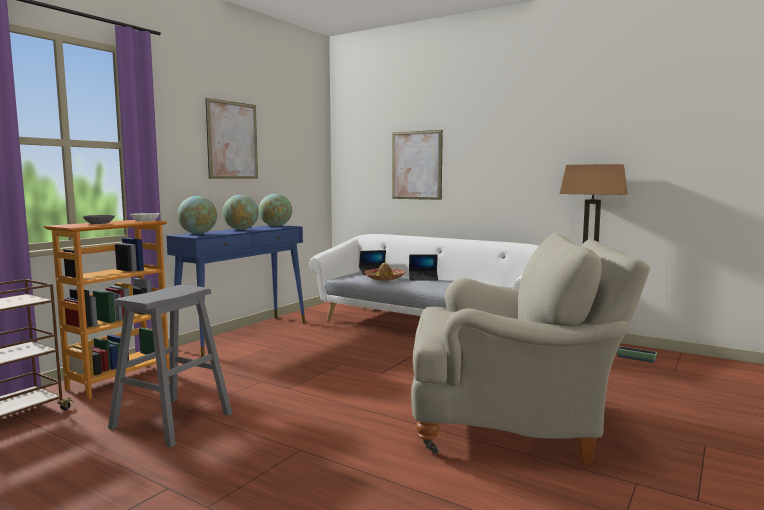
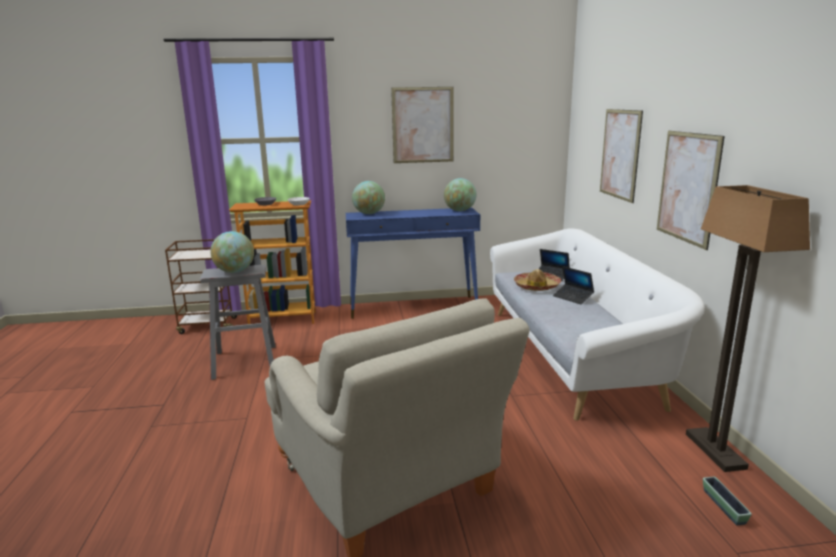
camera: 50 degrees right, 10 degrees up
(241, 229) = (415, 212): globe -> globe (234, 271)
(506, 177) = (687, 187): none -> picture

